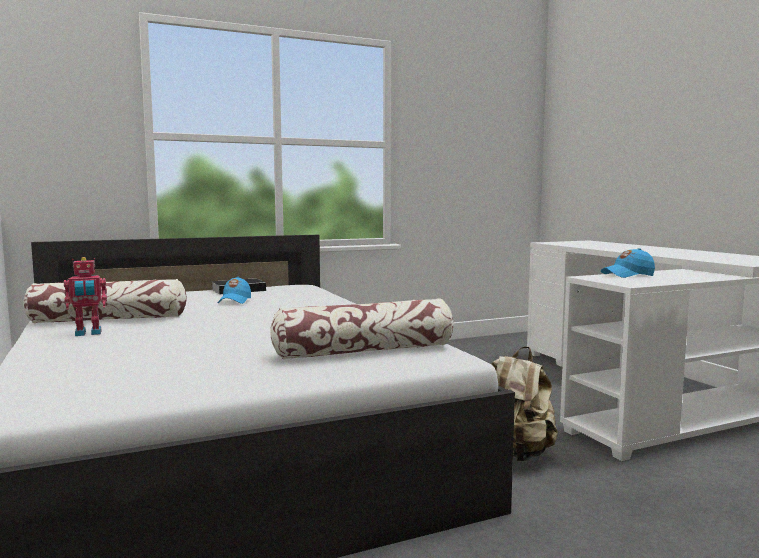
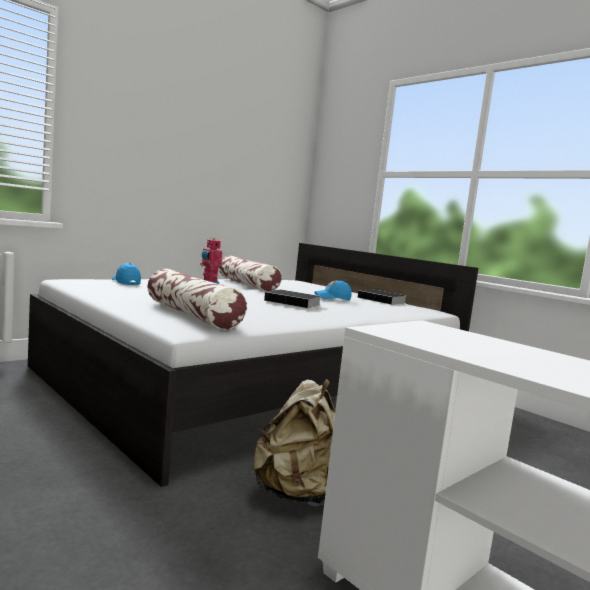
camera: 70 degrees right, 0 degrees up
(271, 314) = (294, 303): none -> book
(627, 275) = (487, 341): blue cap -> blue cap (126, 282)

